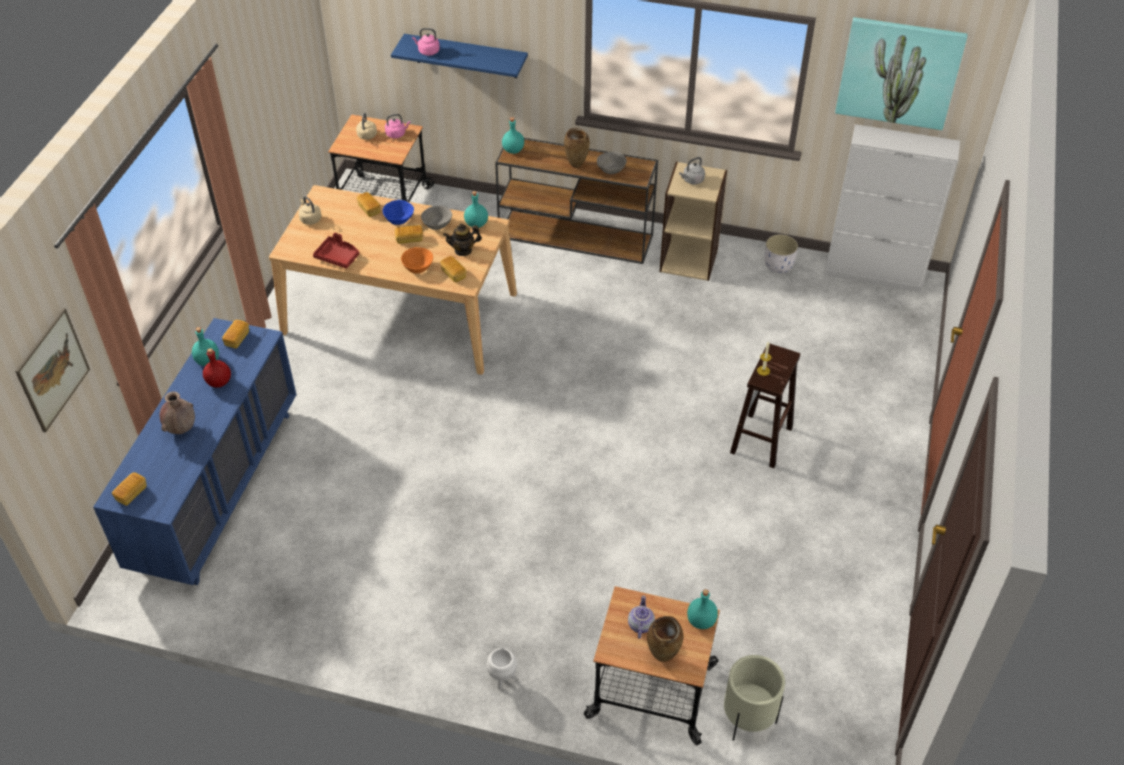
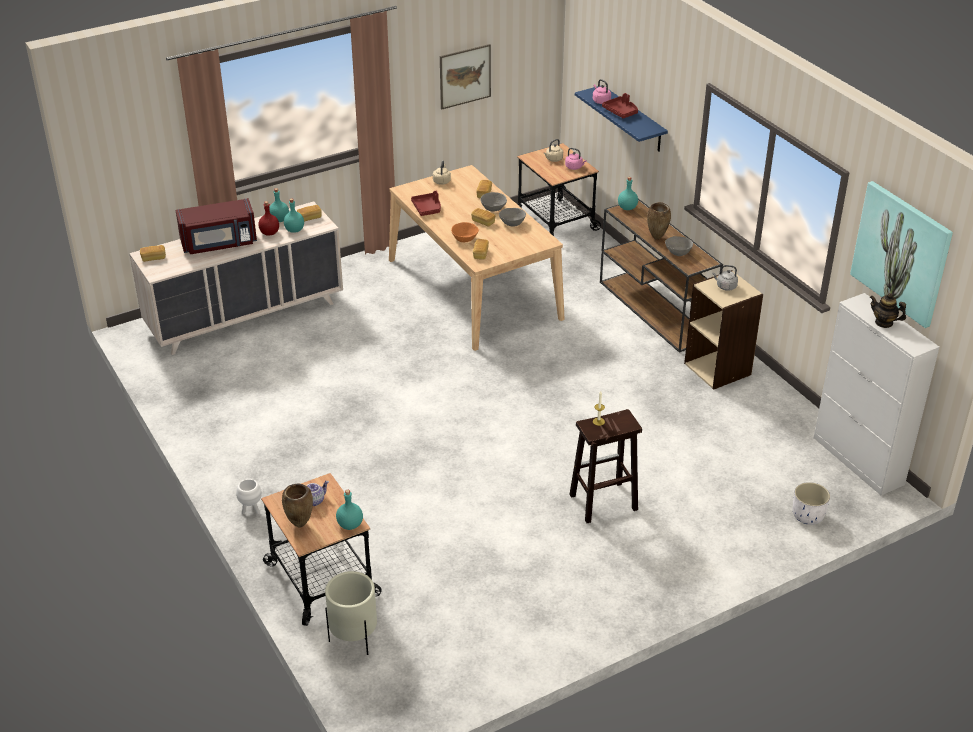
camera: 45 degrees right, 10 degrees down
(53, 369) = (144, 145): picture -> picture (465, 76)
(181, 429) = (219, 243): brown vase -> red microwave
(217, 488) = (245, 316): blue dresser -> beige dresser
(399, 220) = (493, 208): blue bowl -> grey bowl
(462, 54) = (621, 112): none -> red tray
(463, 250) = (506, 245): teapot -> teapot (884, 323)
(476, 224) = (537, 235): turquoise bottle -> turquoise bottle (294, 230)
(778, 265) = (784, 411): white planter -> white planter (808, 516)

